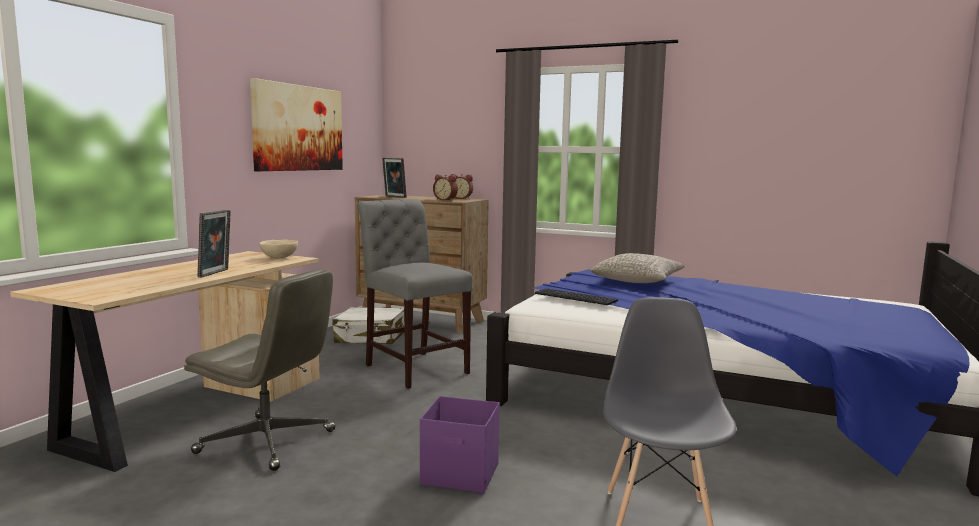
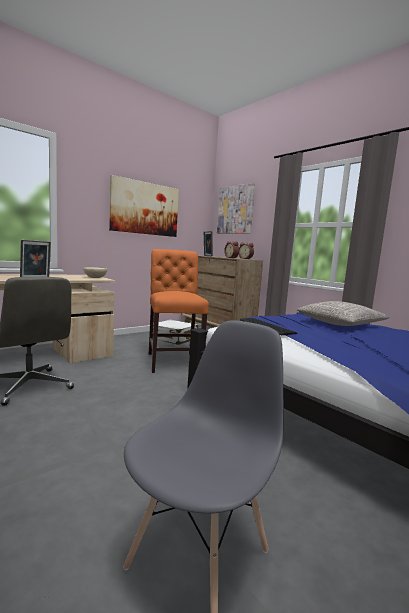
camera: 25 degrees right, 0 degrees up
(414, 367) = (173, 360): grey chair -> orange chair
(429, 121) = (235, 210): none -> picture
(461, 475) = (98, 445): purple storage box -> none

